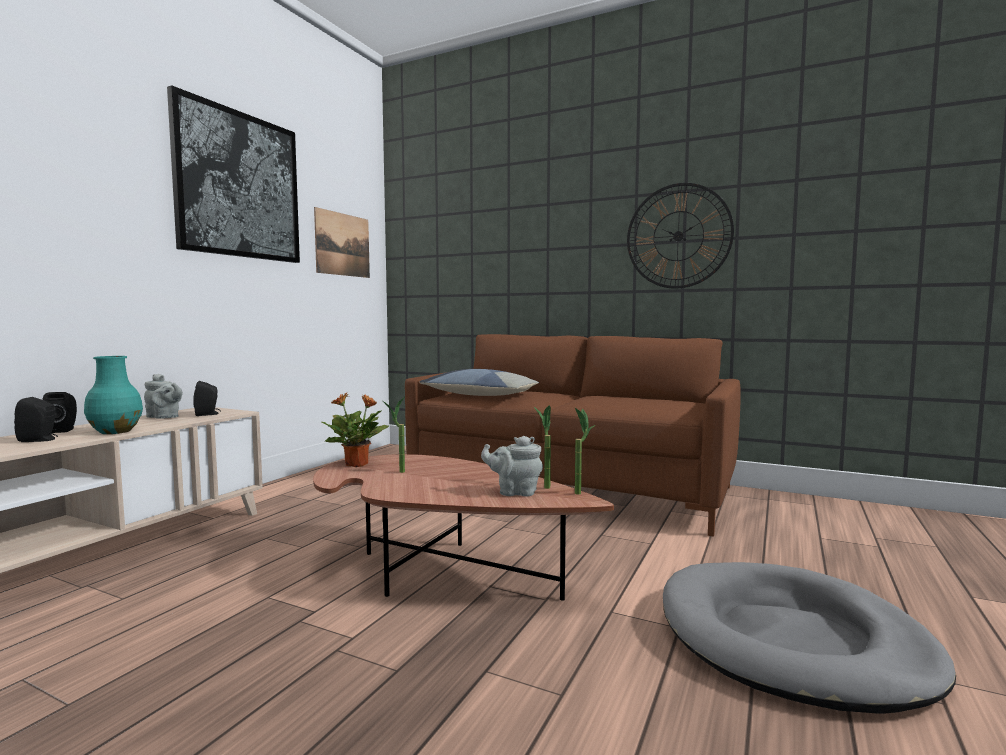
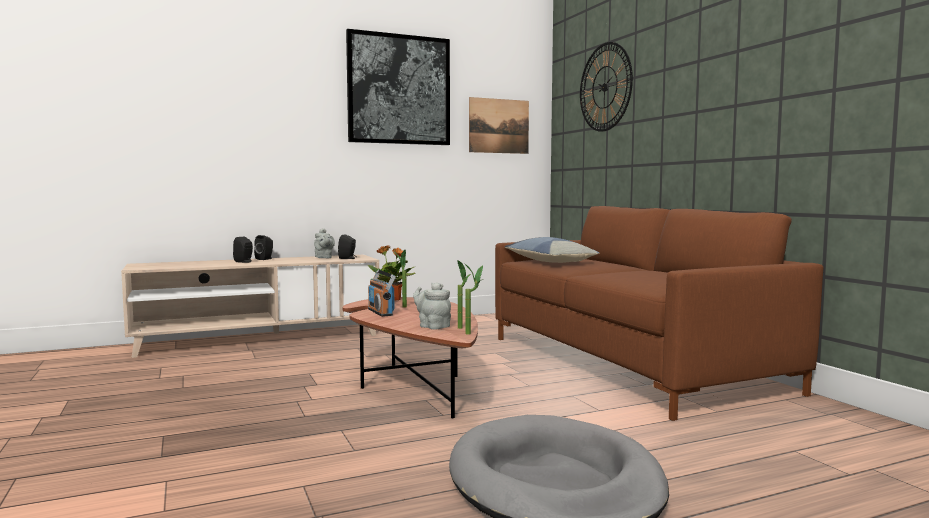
camera: 40 degrees right, 0 degrees up
(115, 432) = (281, 262): turquoise vase -> none
(398, 485) = (381, 312): none -> radio
(678, 236) = (773, 93): wall clock -> wall clock (605, 87)

